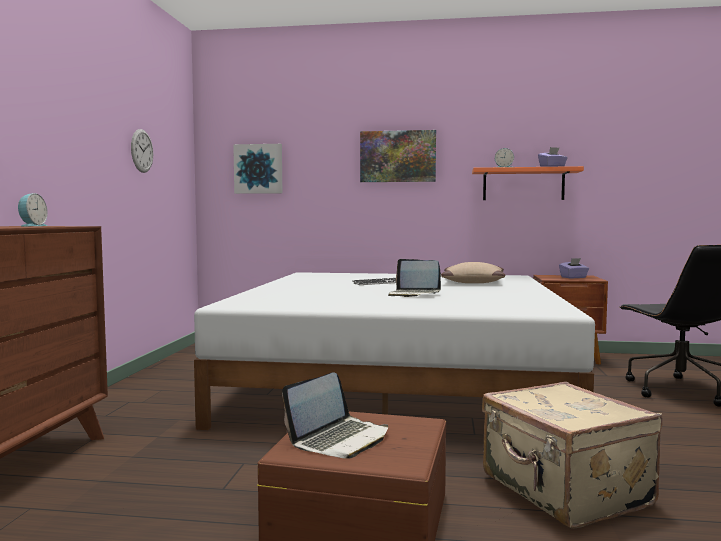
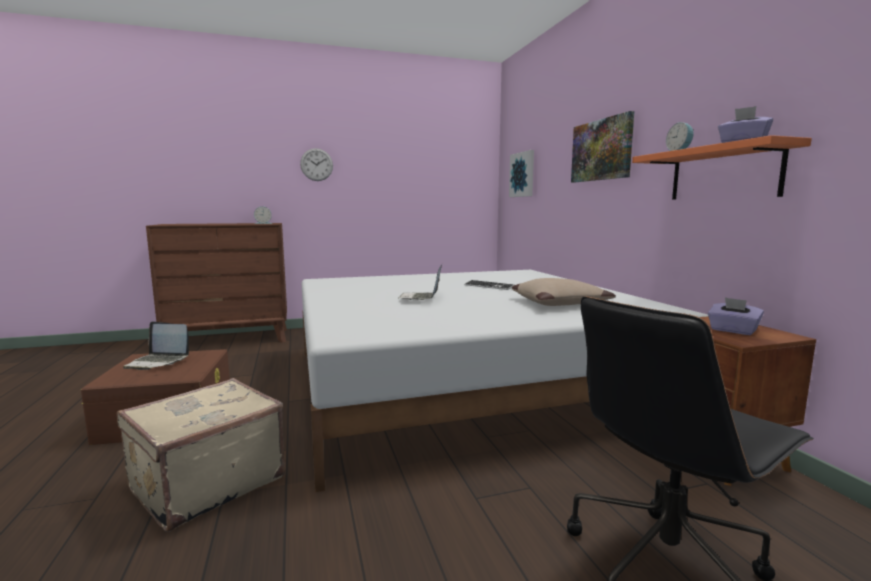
camera: 65 degrees right, 5 degrees up
(142, 151) = (415, 170): wall clock -> wall clock (316, 164)

